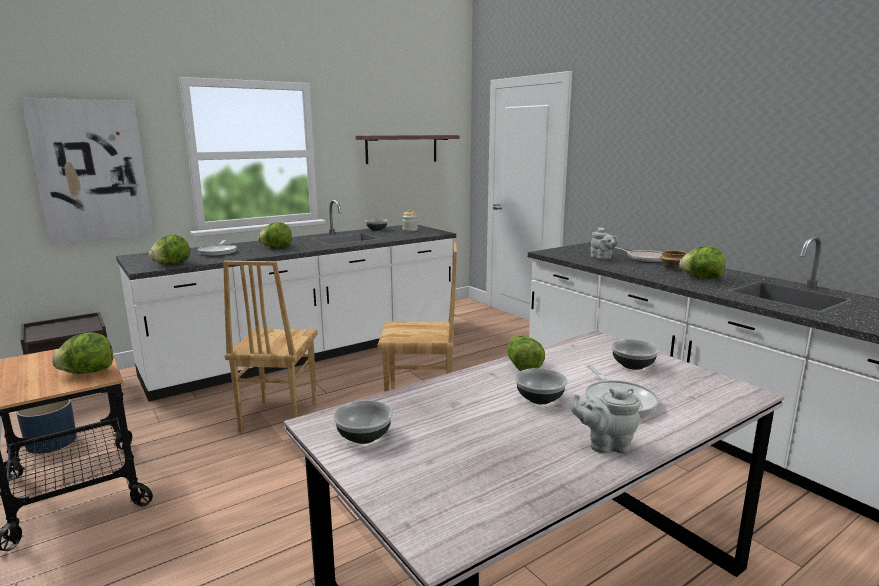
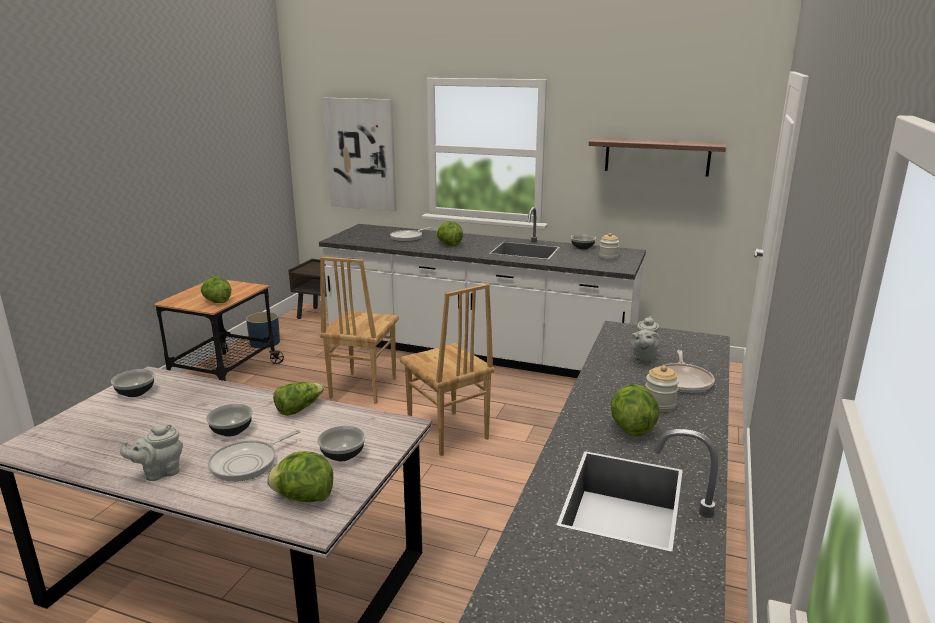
camera: 55 degrees right, 5 degrees up
(171, 264) = (356, 240): lettuce -> lettuce (303, 498)
(277, 417) = (362, 388): brown chair -> brown chair turned 45 degrees counterclockwise
(605, 445) = (160, 472): grey teapot -> grey teapot turned 90 degrees counterclockwise
(673, 268) = (659, 404): bowl -> jar

